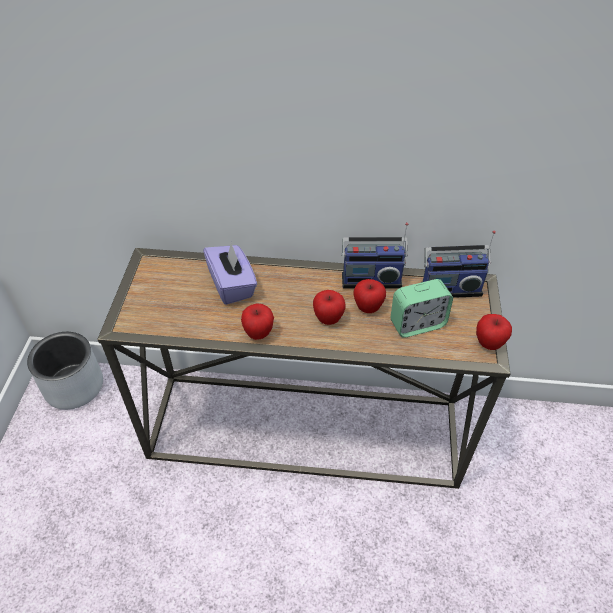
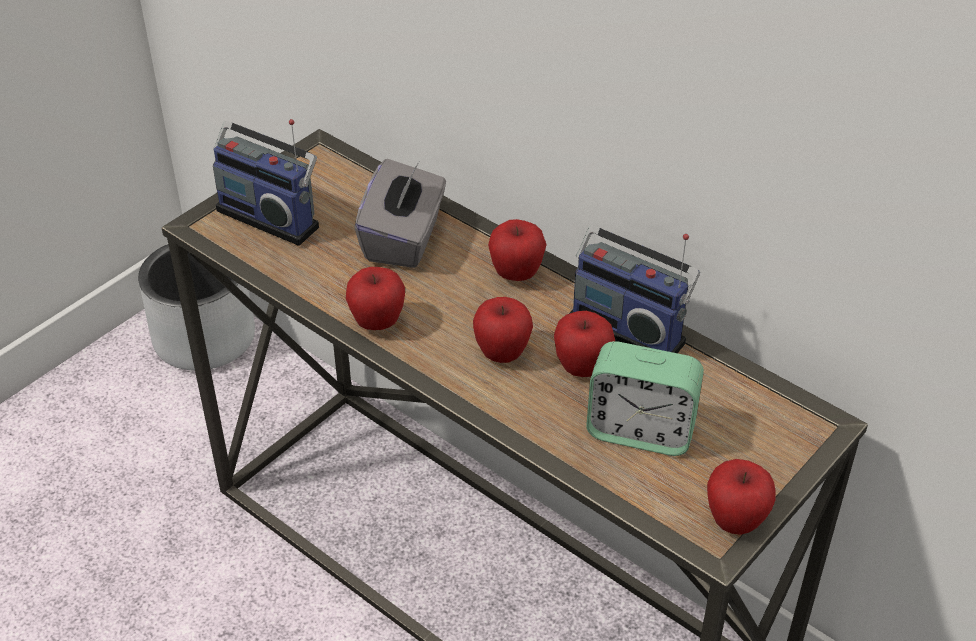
camera: 35 degrees right, 5 degrees down
(232, 285) = (404, 239): purple tissue box -> grey tissue box
(300, 277) = (516, 274): none -> apple
(449, 288) = (754, 404): radio -> radio (271, 216)

